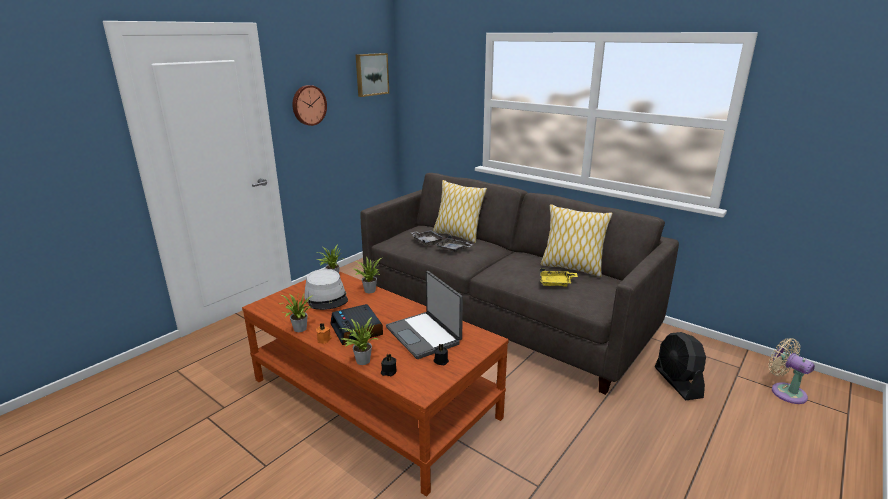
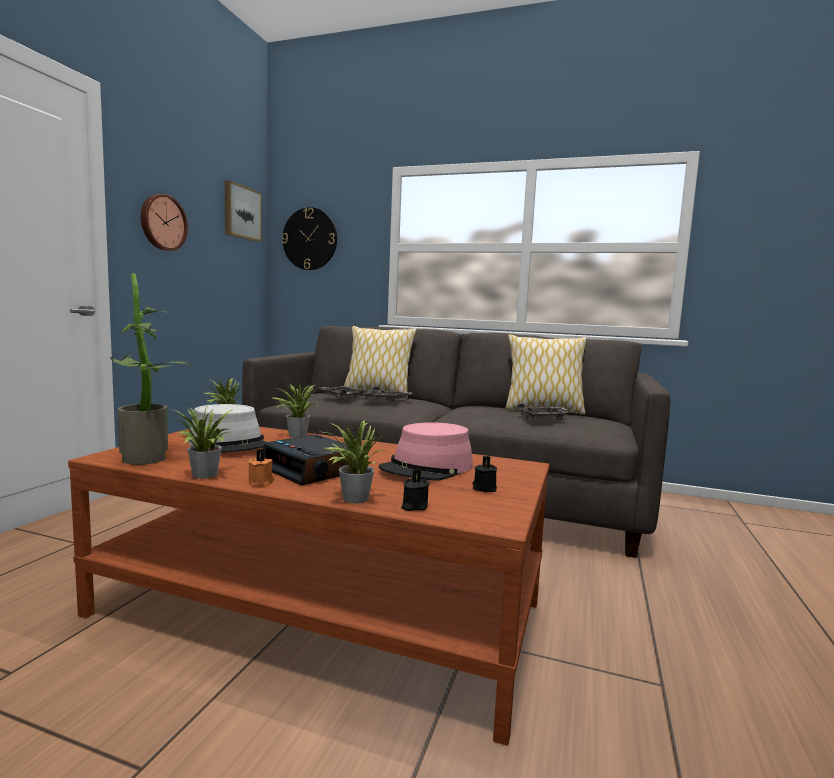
camera: 20 degrees left, 15 degrees down
(280, 310) = (152, 458): none -> potted plant
(424, 335) = (427, 467): laptop -> pink hat
(425, 90) = (310, 239): none -> wall clock
(556, 283) = (544, 419): yellow tray -> grey tray
(677, 382) = (697, 536): black fan -> none
(785, 391) = (801, 530): beige fan -> none

